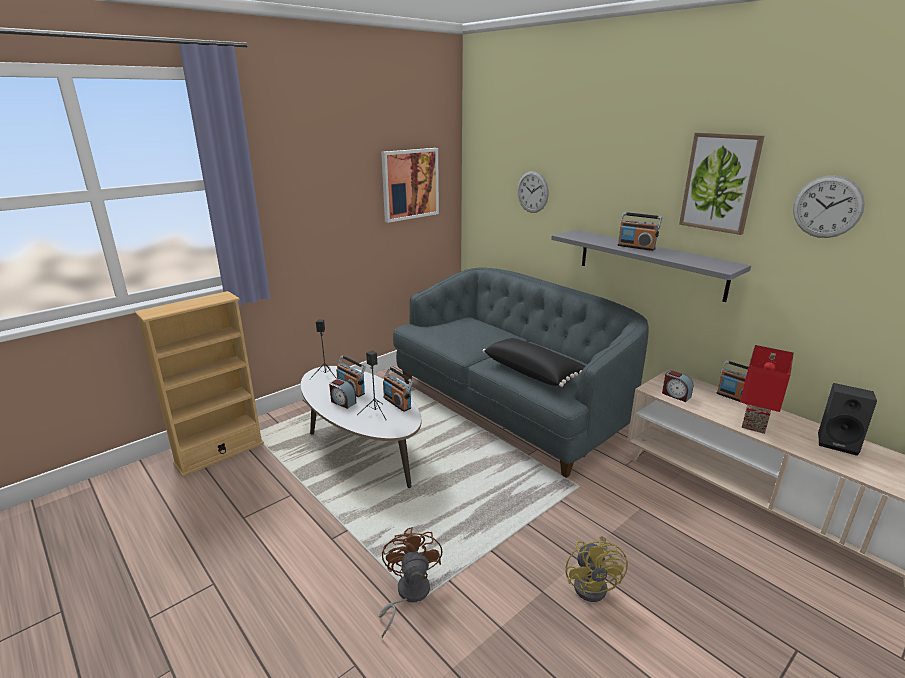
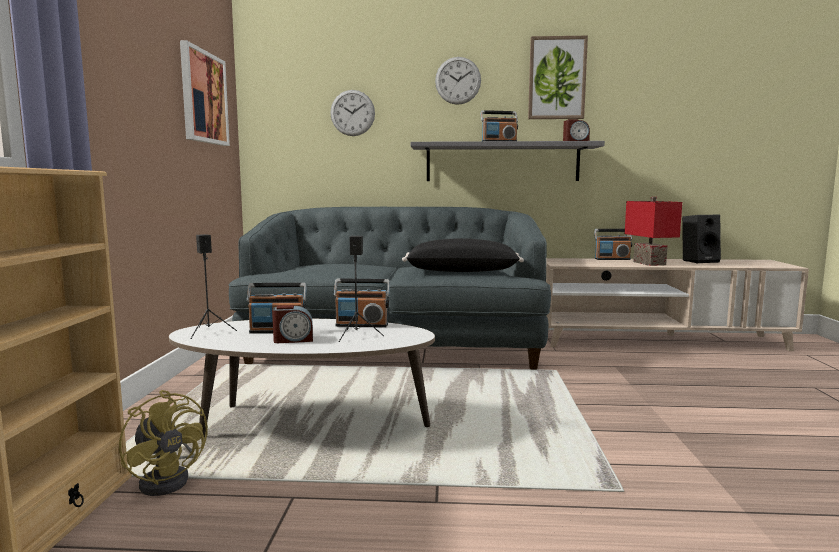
camera: 45 degrees left, 15 degrees down
(408, 595) = (604, 492): brown fan -> none
(594, 585) = (687, 412): yellow fan -> yellow fan (169, 479)
(675, 395) = (580, 263): alarm clock -> alarm clock (575, 141)
(827, 207) = (641, 87): wall clock -> wall clock (458, 80)

